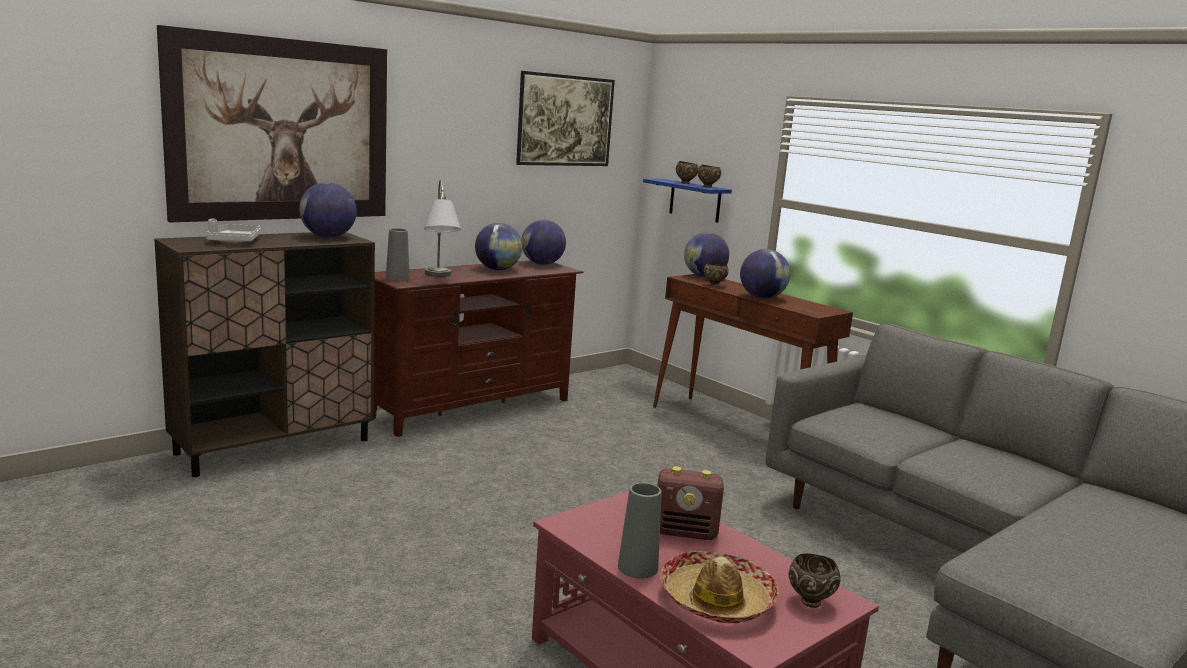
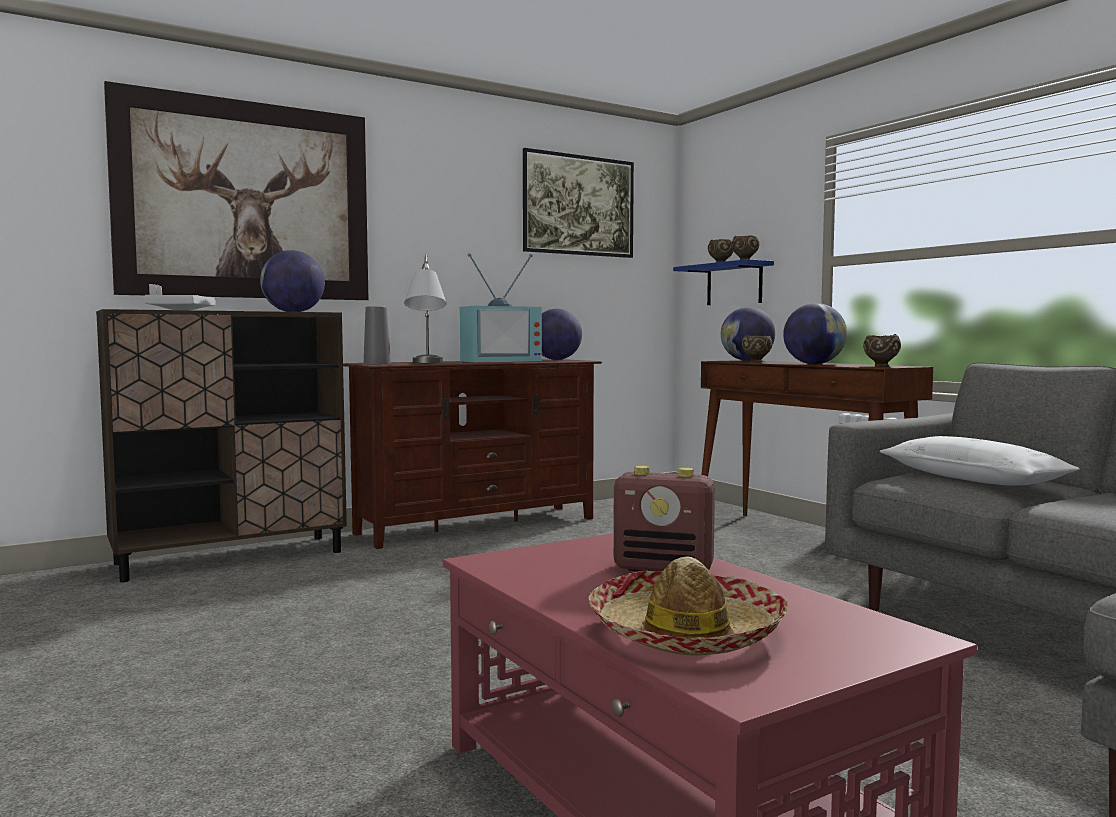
camera: 10 degrees right, 10 degrees down
(497, 269) = (500, 361): globe -> television
(637, 567) = (571, 600): grey vase -> none
(809, 602) = (848, 638): brown bowl -> brown bowl (880, 366)
(875, 423) = (973, 479): none -> white pillow

